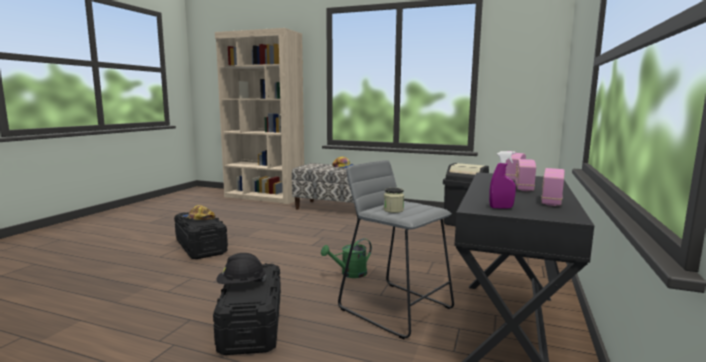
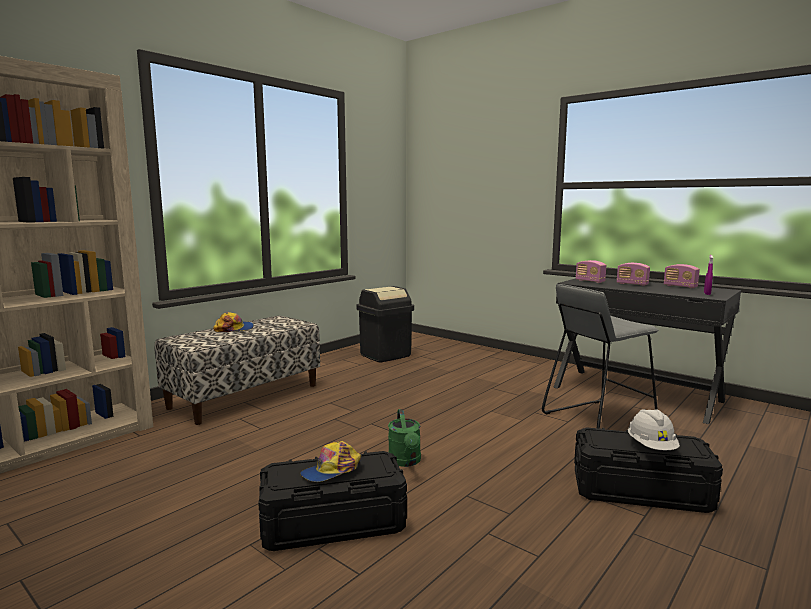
camera: 70 degrees left, 0 degrees up
(241, 285) = (651, 447): black hard hat -> white hard hat
(349, 274) = (511, 426): green watering can -> green watering can (406, 461)
(393, 210) = (619, 325): jar -> none

